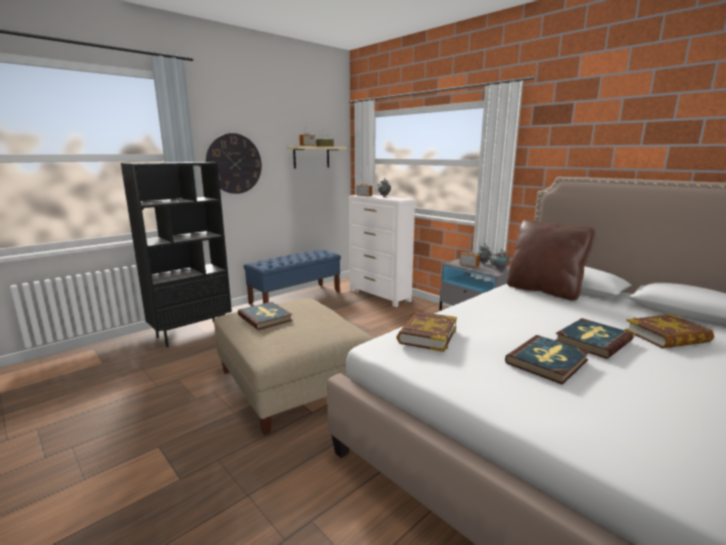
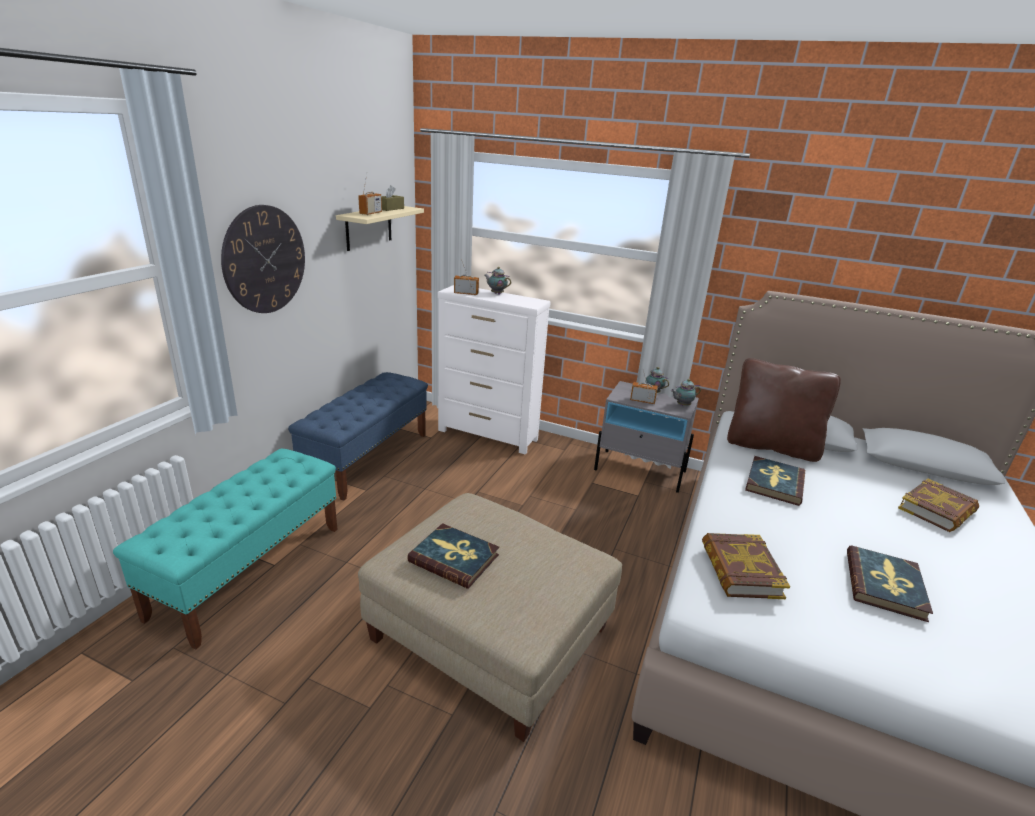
camera: 25 degrees left, 10 degrees up
(192, 333) = (250, 570): black bookcase -> turquoise bench
(592, 341) = (889, 535): book -> book (774, 483)

